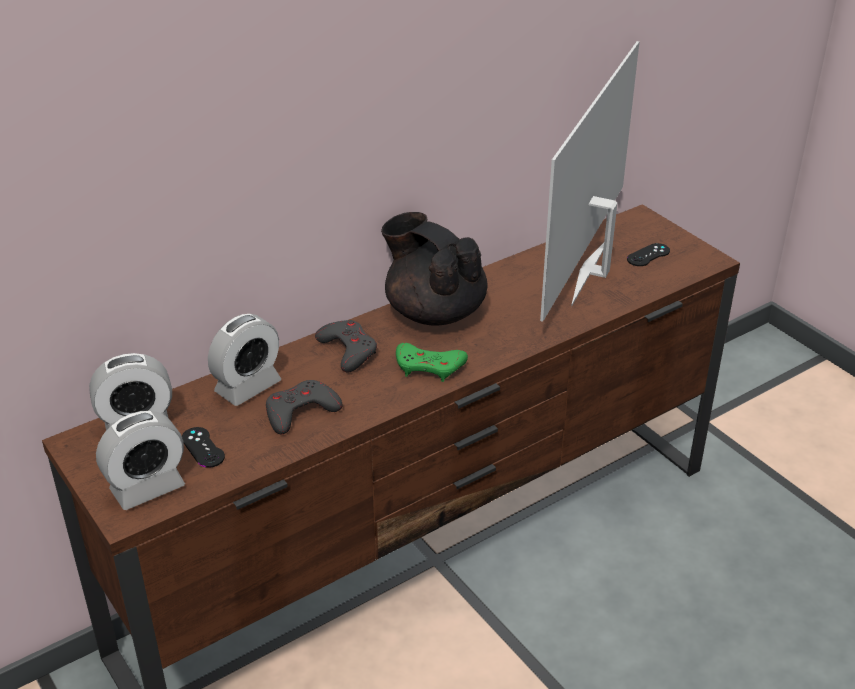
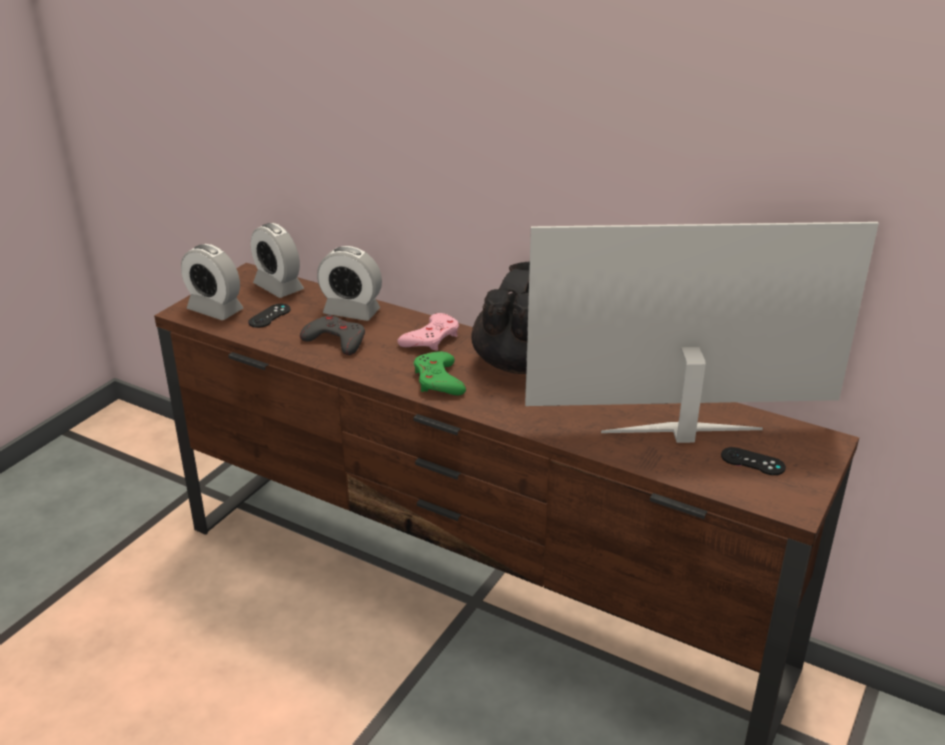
camera: 65 degrees right, 5 degrees down
(348, 350) = (431, 338): grey game controller -> pink game controller

